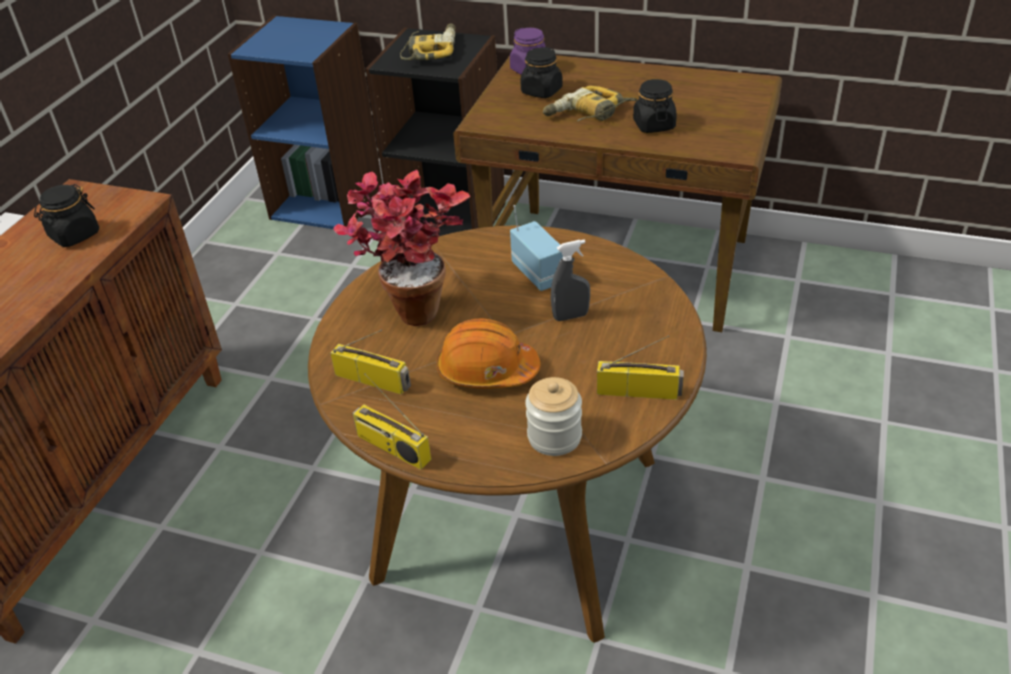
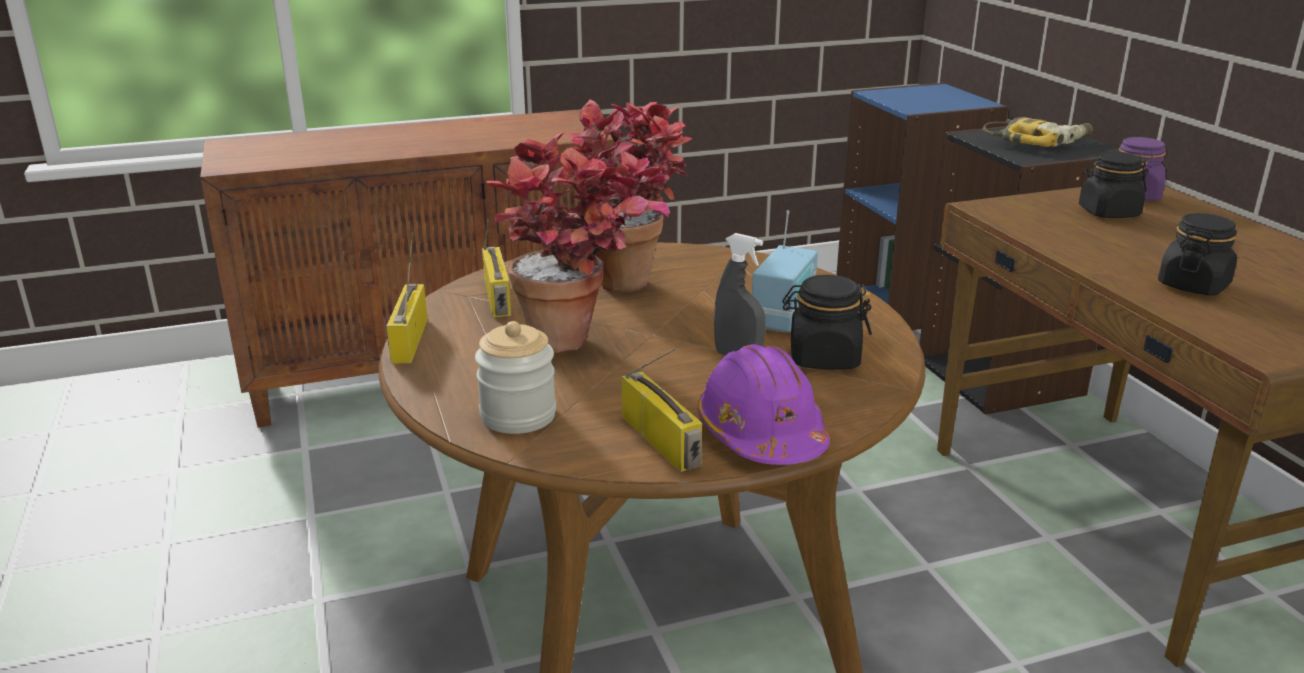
camera: 50 degrees right, 15 degrees down
(74, 235) = (521, 132): black jar -> black jar (823, 358)
(487, 370) = (581, 344): orange hard hat -> potted plant
(588, 114) = (1124, 246): power drill -> none
(665, 351) = (761, 434): none -> purple hard hat

